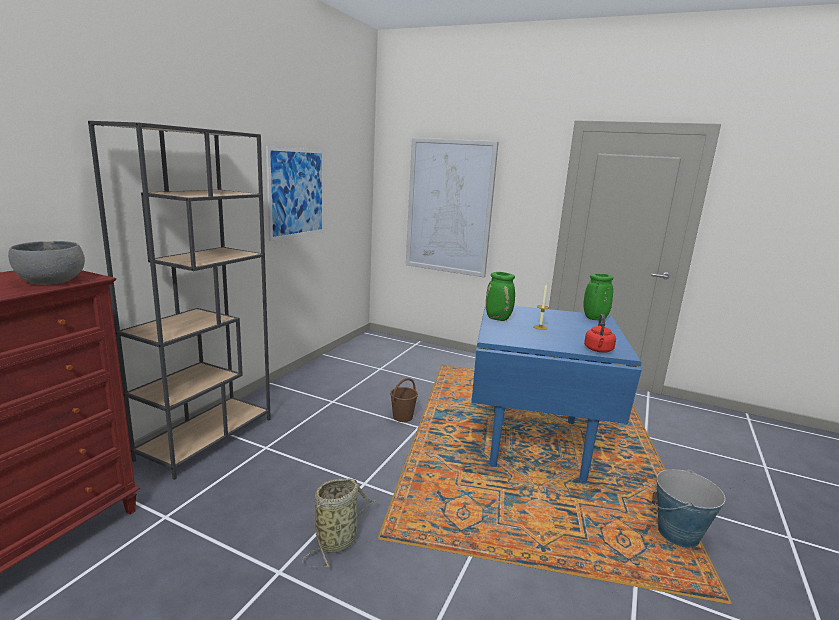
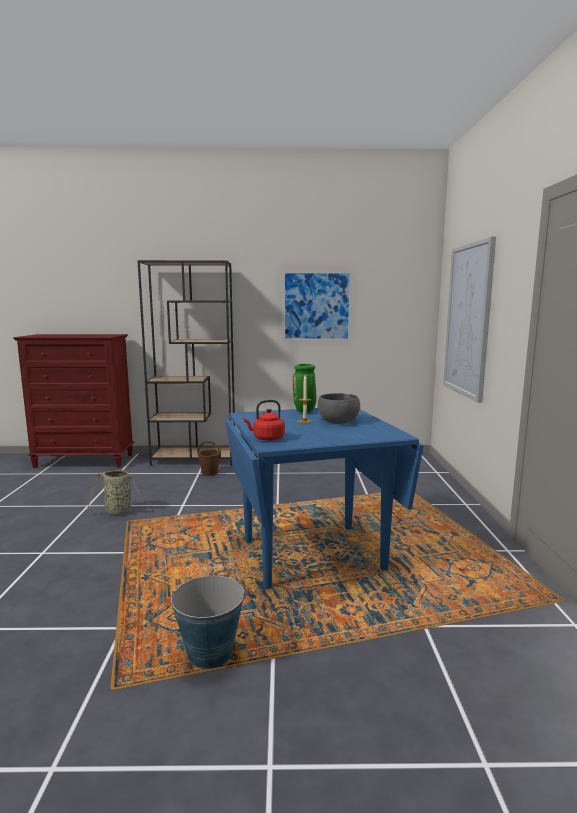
camera: 65 degrees right, 5 degrees down
(52, 281) = (95, 336): grey bowl -> grey bowl (338, 421)
(403, 417) = (286, 496): brown bucket -> brown bucket (210, 473)
(594, 318) = (383, 433): green vase -> none

